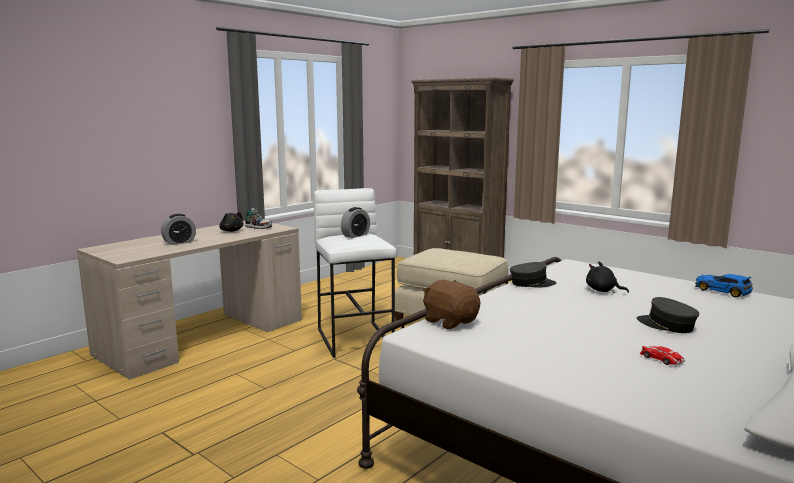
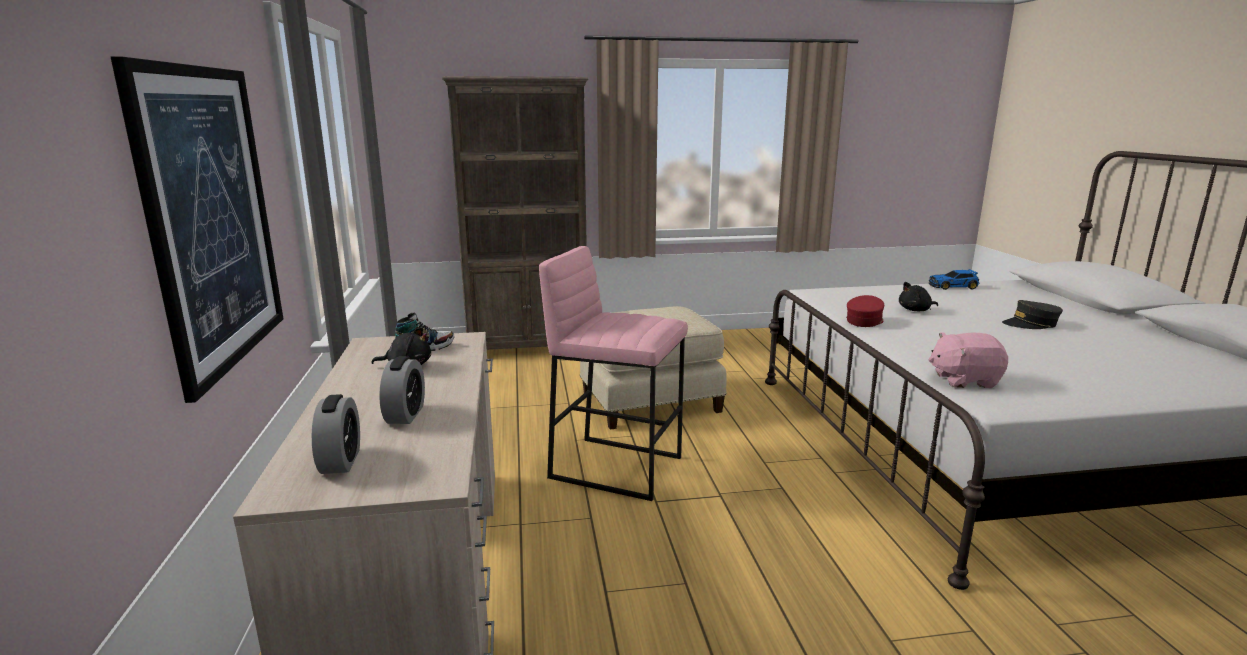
camera: 50 degrees left, 5 degrees up
(145, 143) = (212, 219): none -> picture
(355, 235) = (622, 318): alarm clock -> alarm clock (340, 461)
(355, 339) = (617, 467): white stool -> pink stool
(450, 321) = (964, 380): brown plush toy -> pink plush toy
(532, 283) = (864, 321): grey cap -> red cap
(661, 359) = (1116, 350): toy car -> none

